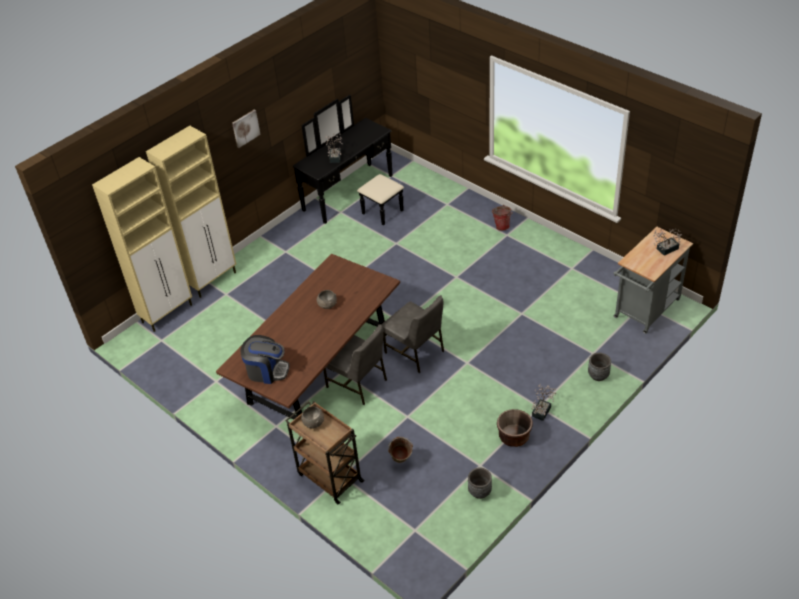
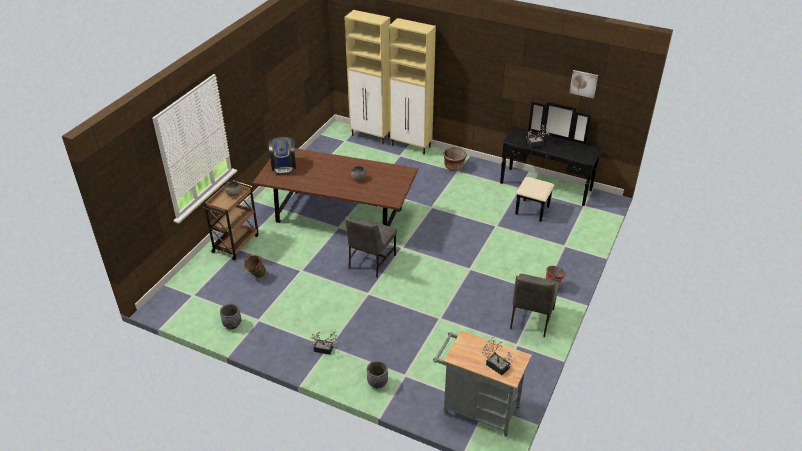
camera: 70 degrees right, 5 degrees down
(245, 128) = (482, 64): picture -> picture (583, 83)
(358, 383) = (328, 238): grey chair -> grey chair (531, 319)
(514, 437) = (292, 335): brown planter -> brown planter (454, 166)

